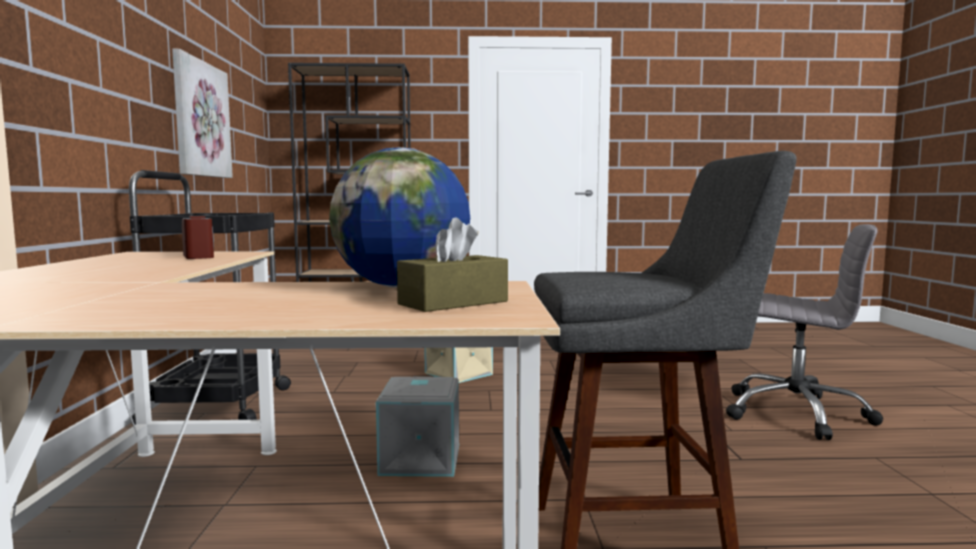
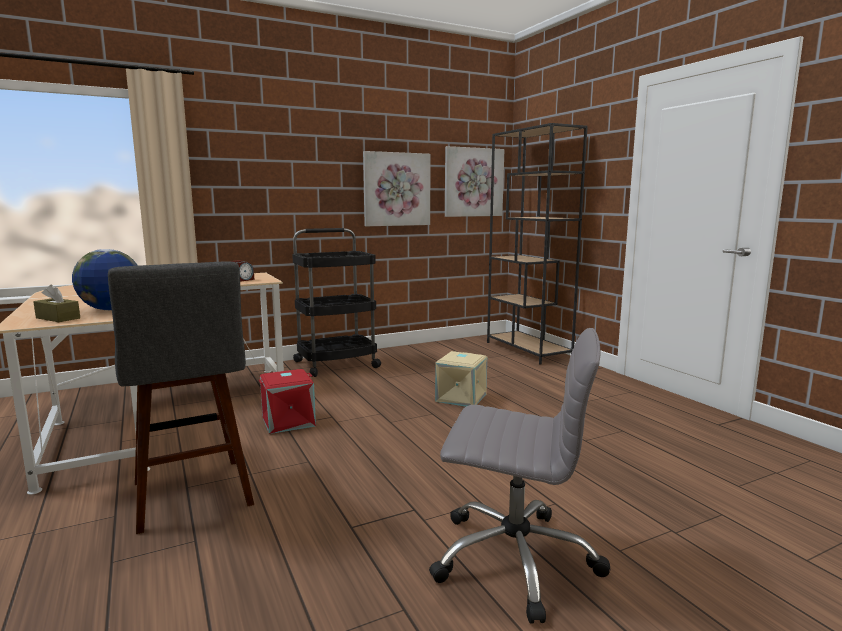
camera: 65 degrees right, 5 degrees up
(249, 123) = (473, 182): none -> picture
(422, 460) = (288, 422): grey storage box -> red storage box
(796, 413) = (516, 558): grey office chair -> grey office chair turned 75 degrees counterclockwise

